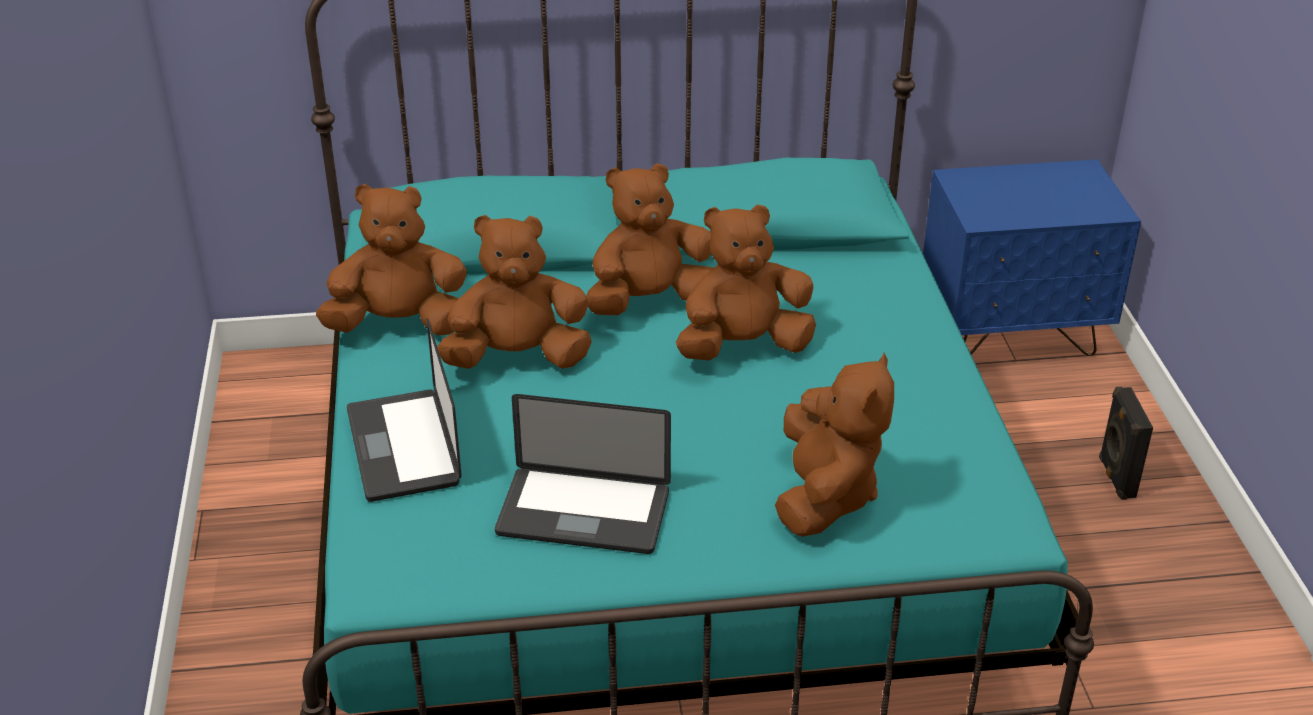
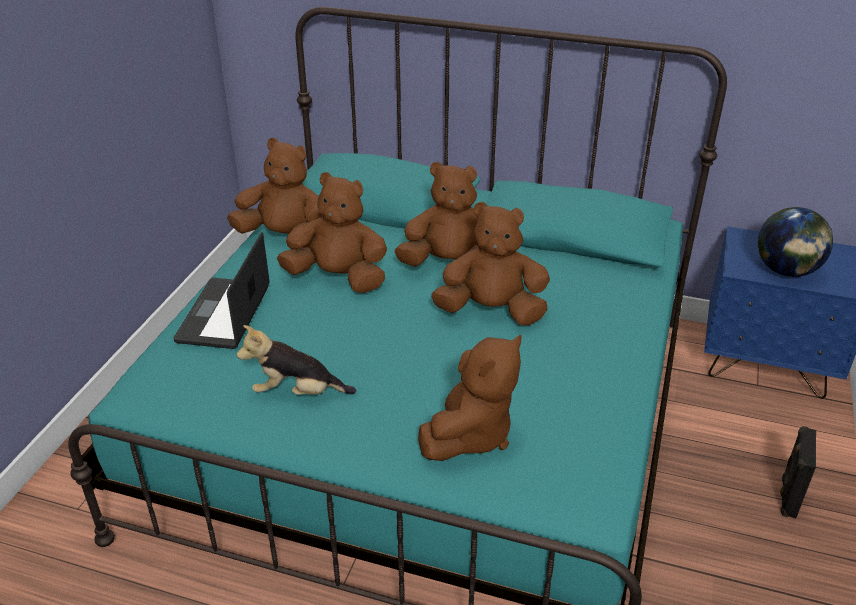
camera: 25 degrees right, 0 degrees up
(583, 513) = (297, 392): laptop -> plush toy
(1030, 209) = (786, 271): none -> globe

